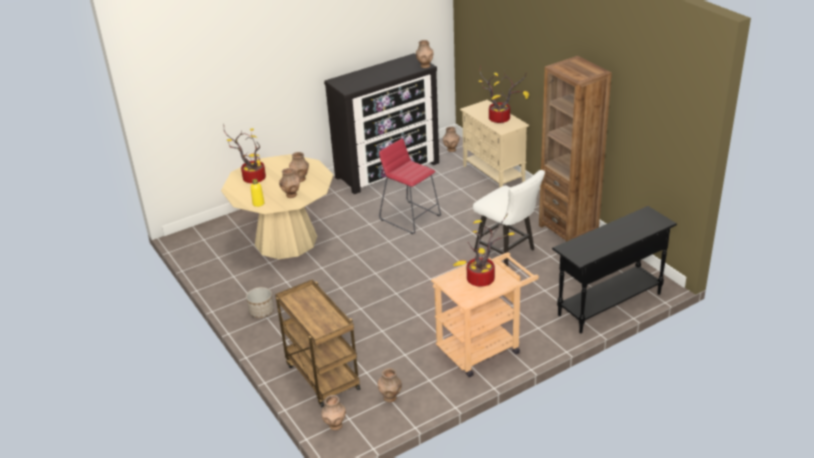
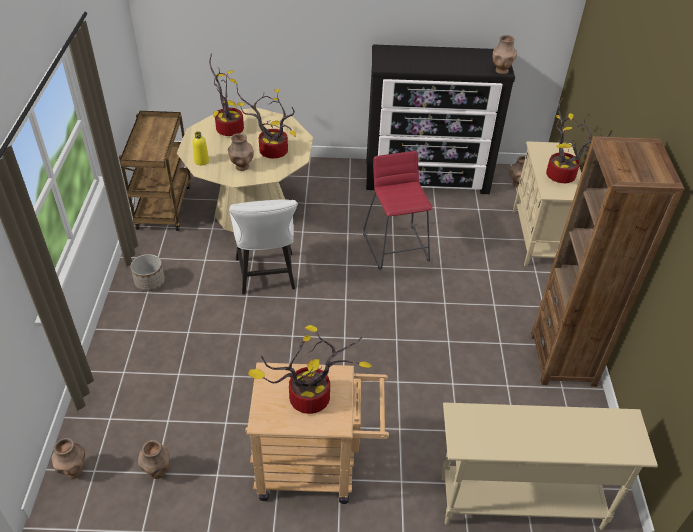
camera: 30 degrees right, 10 degrees up
(300, 179) = (270, 152): brown vase -> potted plant
(321, 376) = (123, 397): brown cart -> brown cart (163, 205)
(508, 252) = (462, 350): white chair -> white chair (266, 277)
(609, 304) = (519, 502): black console table -> beige console table

